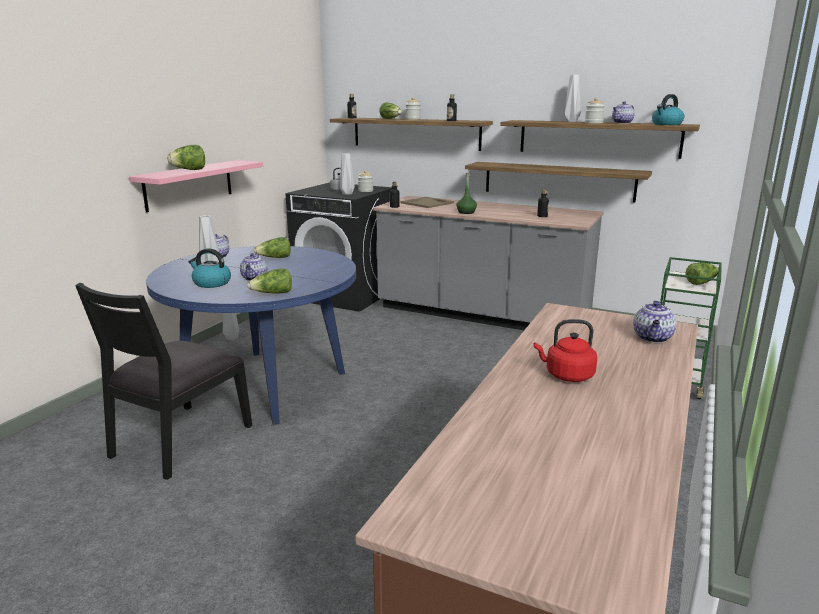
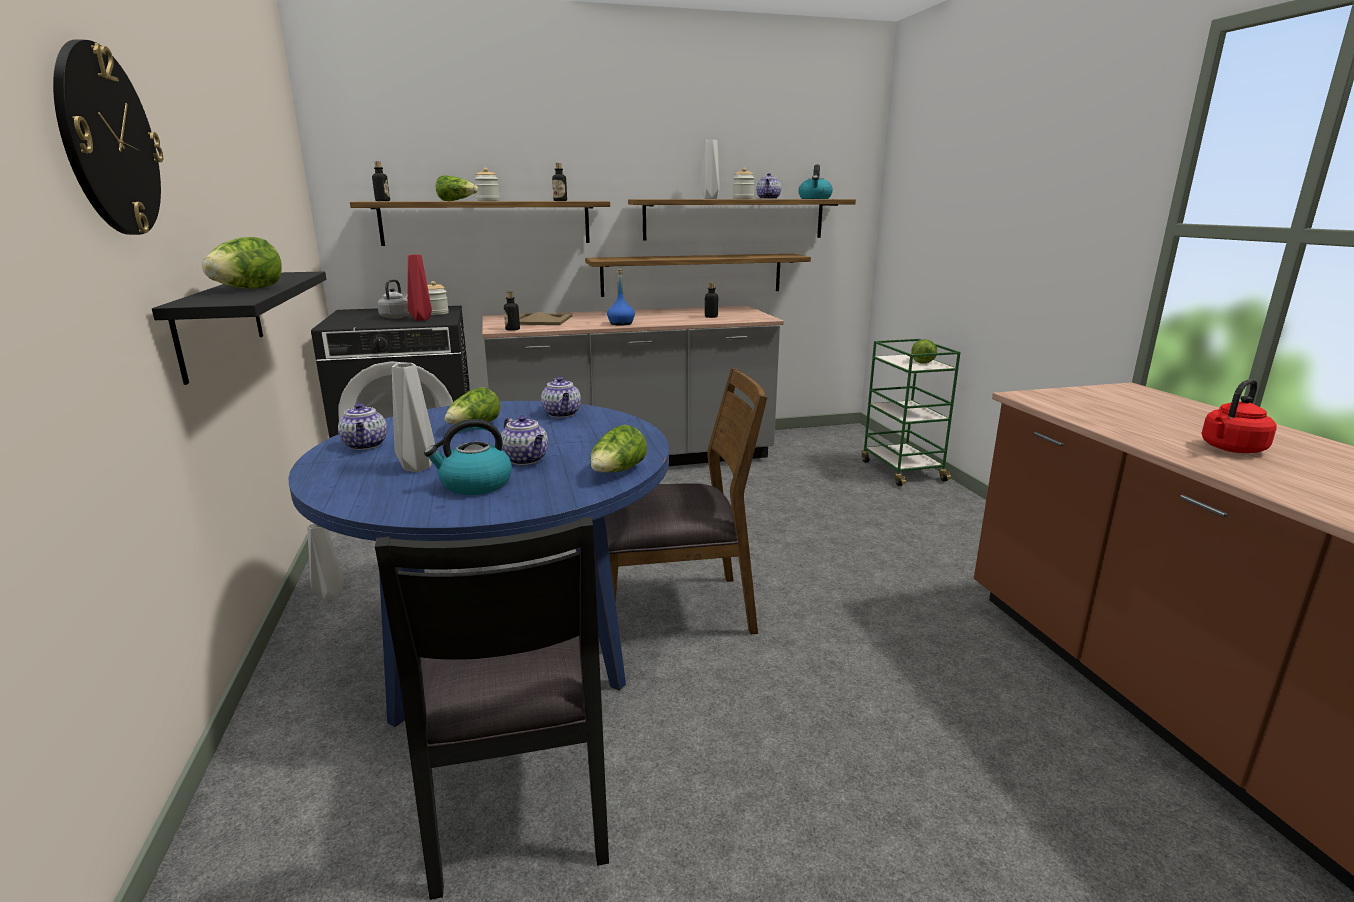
camera: 40 degrees left, 0 degrees up
(116, 104) = (108, 141): none -> wall clock
(189, 185) = (220, 322): pink shelf -> black shelf
(347, 194) = (421, 319): grey vase -> red vase
(357, 402) = (674, 610): none -> brown chair
(466, 212) = (621, 323): green bottle -> blue bottle
(653, 338) = (1154, 400): teapot -> teapot (562, 414)

